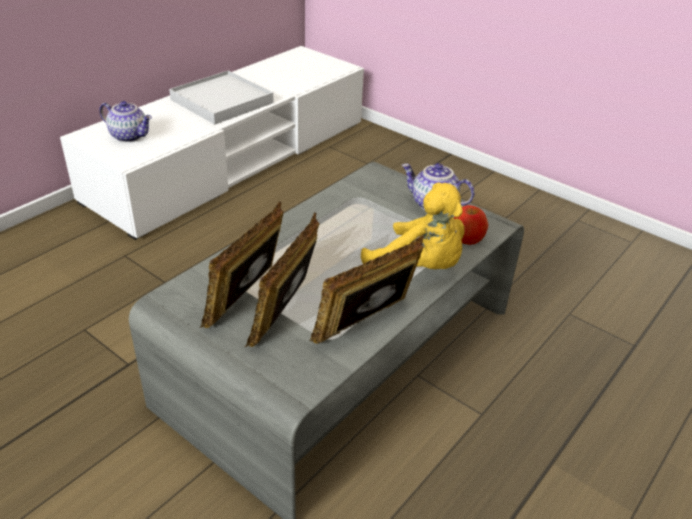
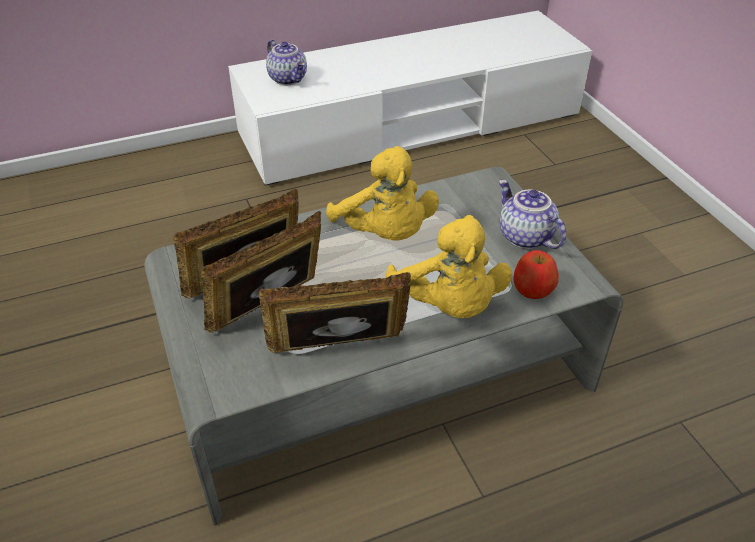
camera: 30 degrees right, 5 degrees up
(222, 101) = (404, 59): white tray -> none
(330, 231) = (385, 234): none -> yellow plush toy

